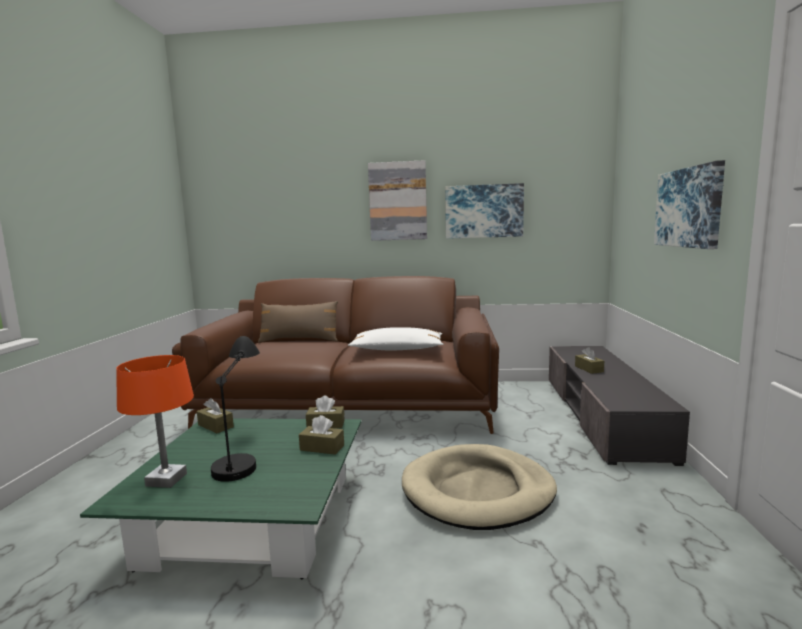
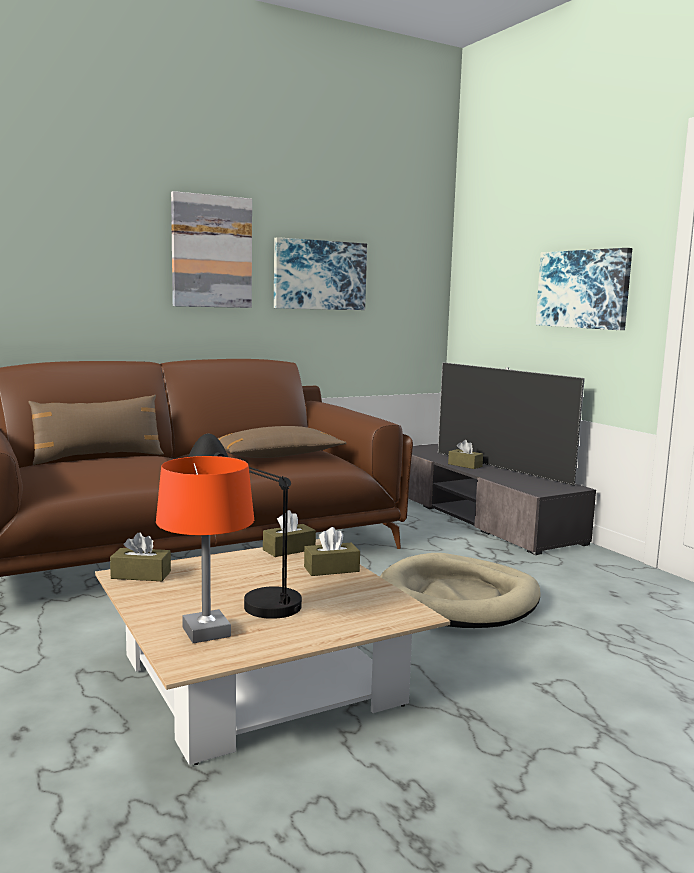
camera: 35 degrees left, 0 degrees up
(254, 518) = (261, 678): green coffee table -> beige coffee table
(397, 349) = (277, 456): white pillow -> brown pillow
(620, 376) = (501, 468): none -> television

